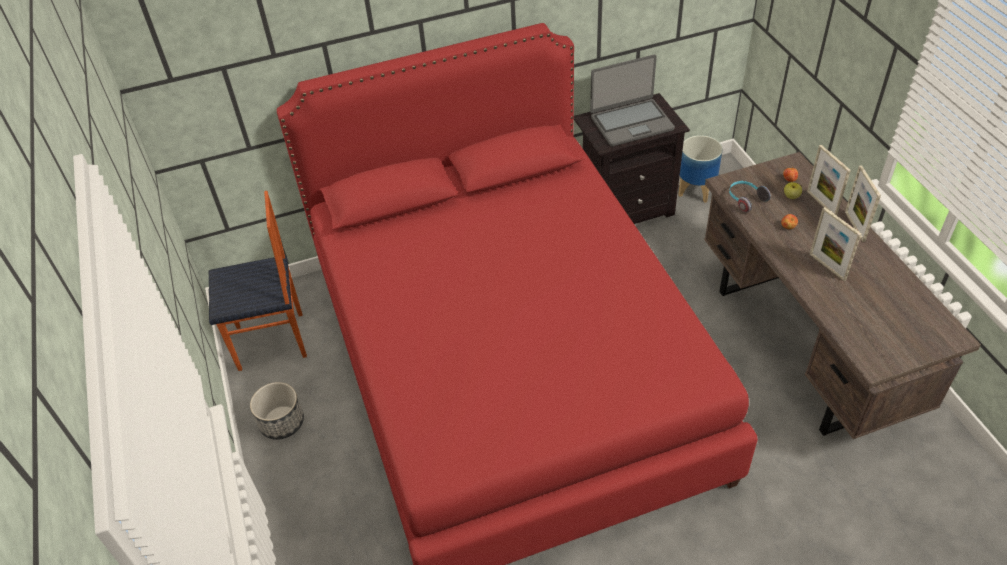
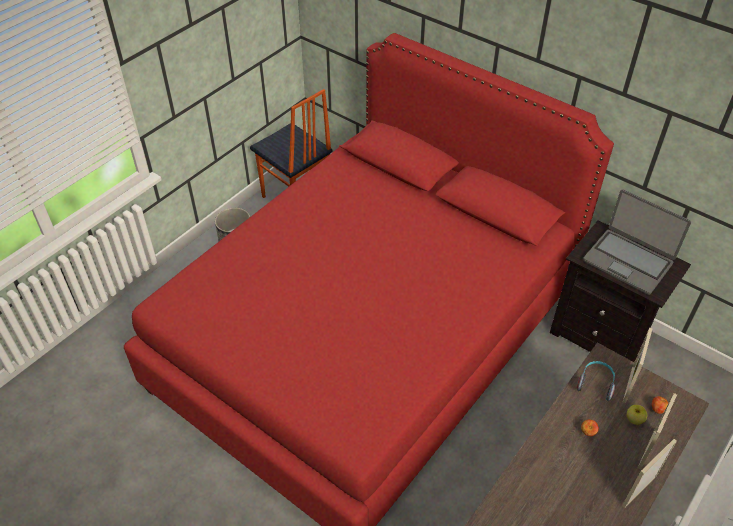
camera: 55 degrees right, 0 degrees up
(696, 190) = (676, 379): planter -> none
(827, 267) = (559, 485): picture frame -> picture frame (629, 384)

